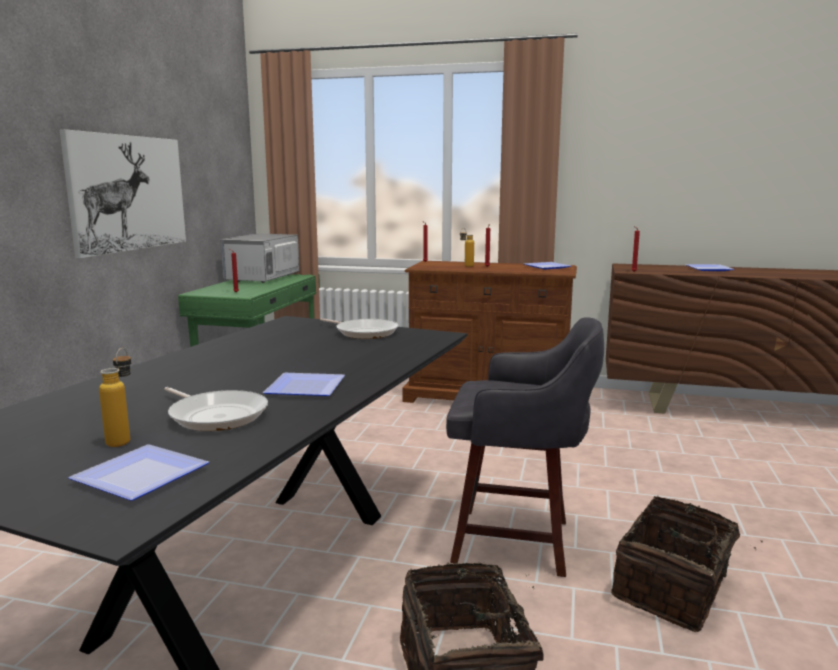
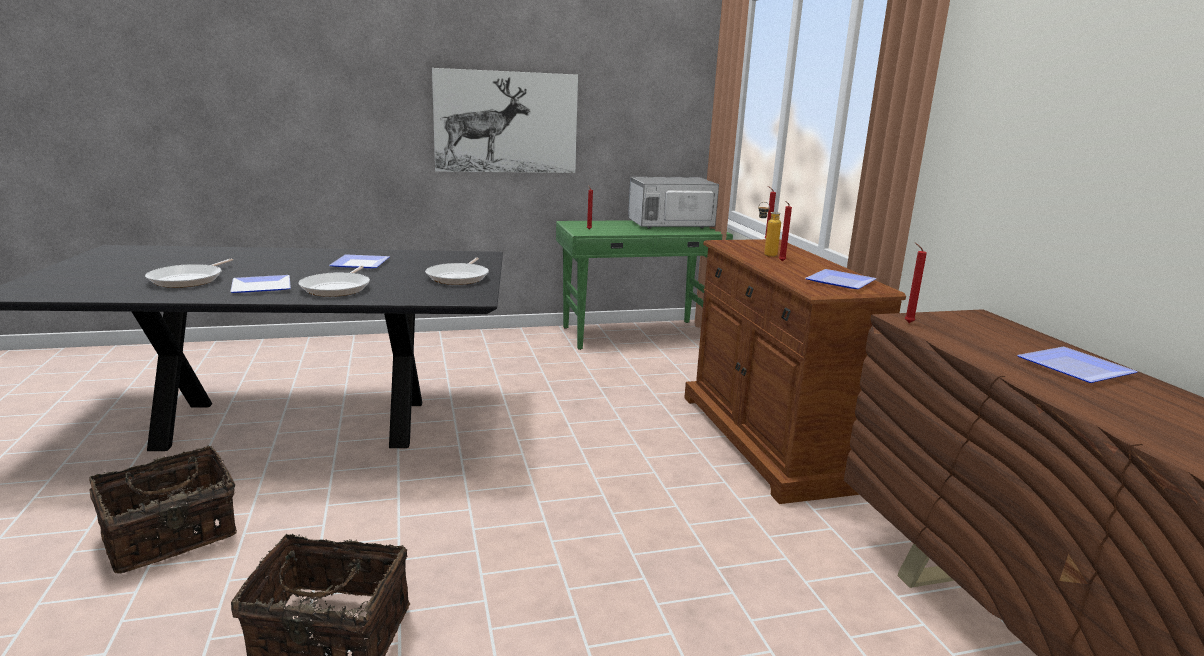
camera: 60 degrees right, 5 degrees up
(123, 439) = (141, 272): bottle -> none
(142, 474) = (78, 285): plate -> plate (362, 264)
(351, 365) = (337, 288): none -> frying pan
(518, 542) = (393, 524): grey stool -> none

